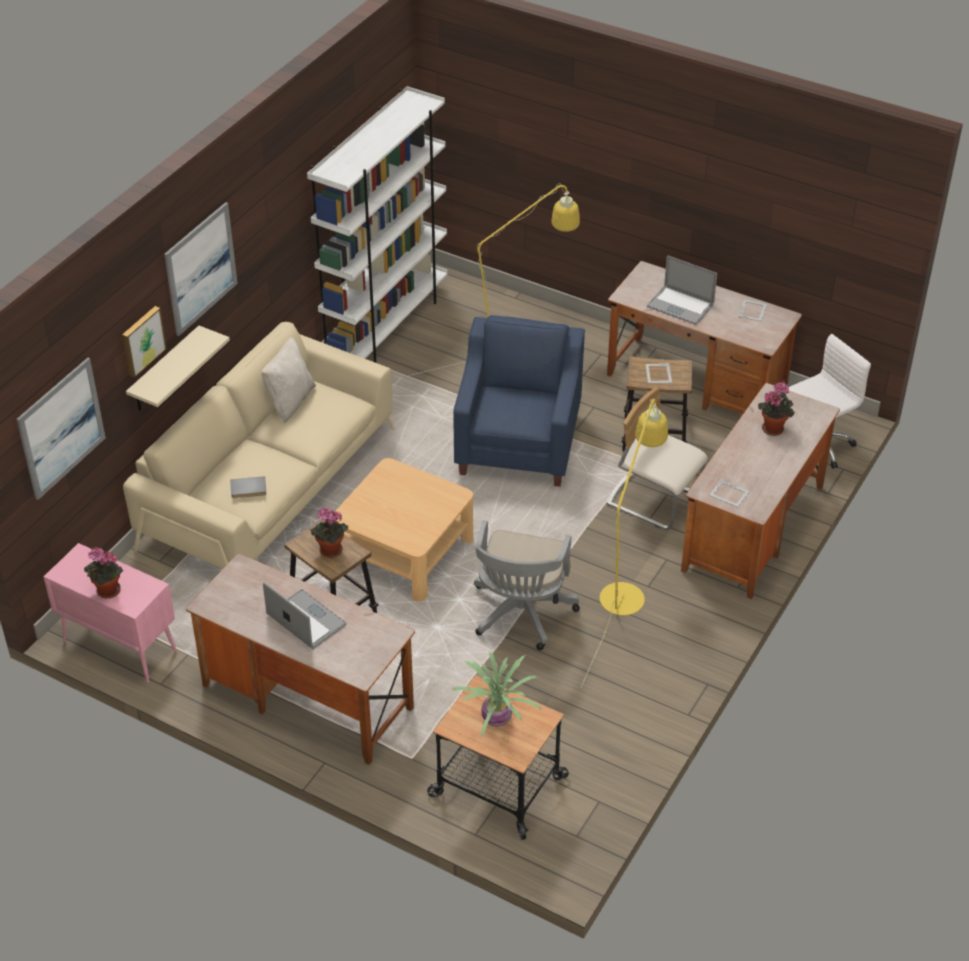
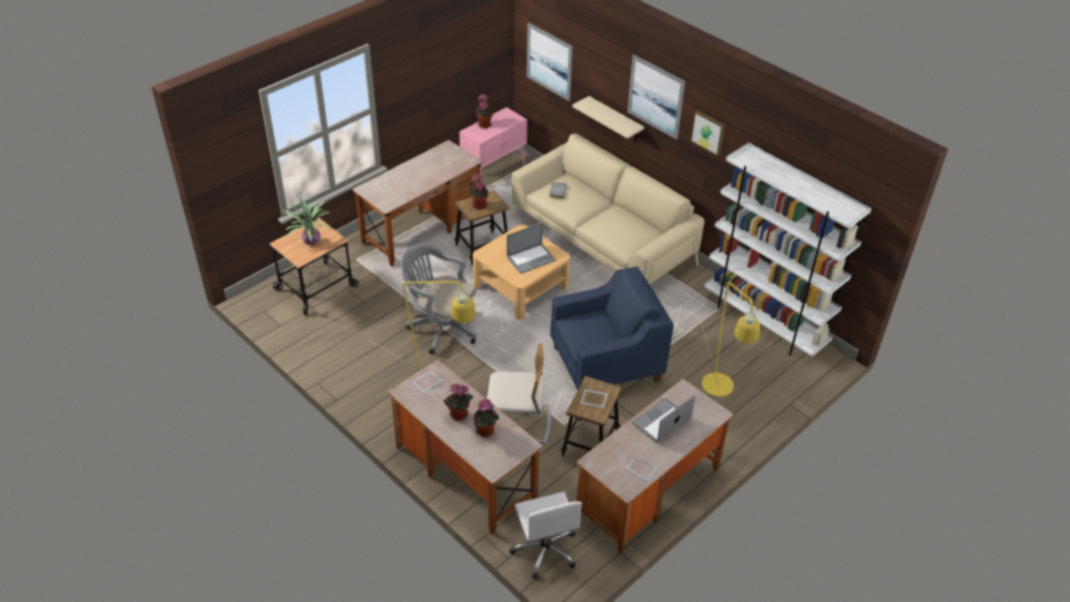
camera: 105 degrees right, 0 degrees up
(142, 340) = (606, 83): picture -> picture (708, 132)
(290, 401) = (637, 220): beige pillow -> none
(306, 620) = (416, 177): laptop -> laptop (531, 259)
(519, 444) = (606, 364): blue armchair -> blue armchair turned 45 degrees counterclockwise
(654, 500) = (519, 423): beige chair -> beige chair turned 45 degrees clockwise
(764, 455) = (458, 416): none -> potted plant

